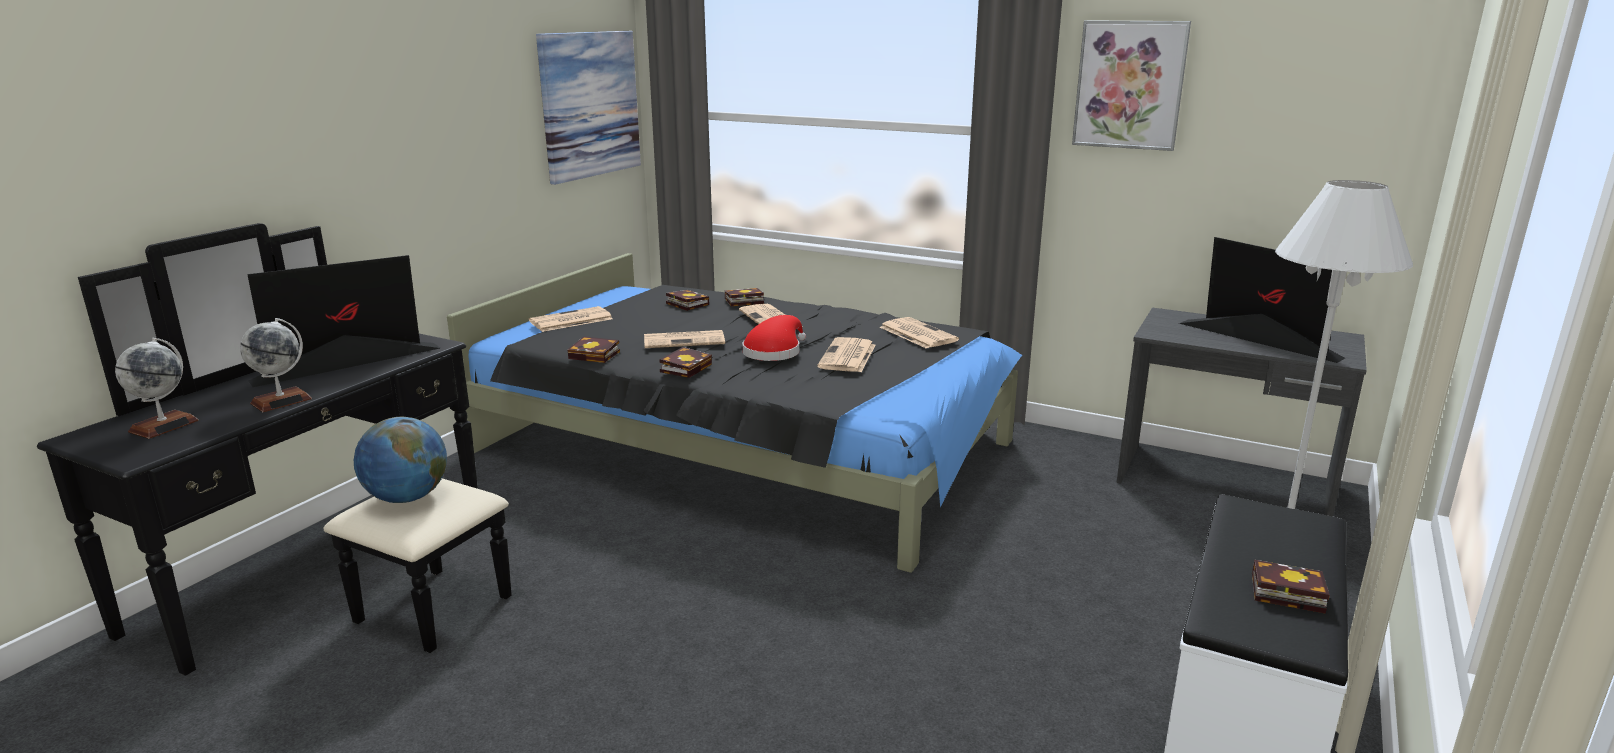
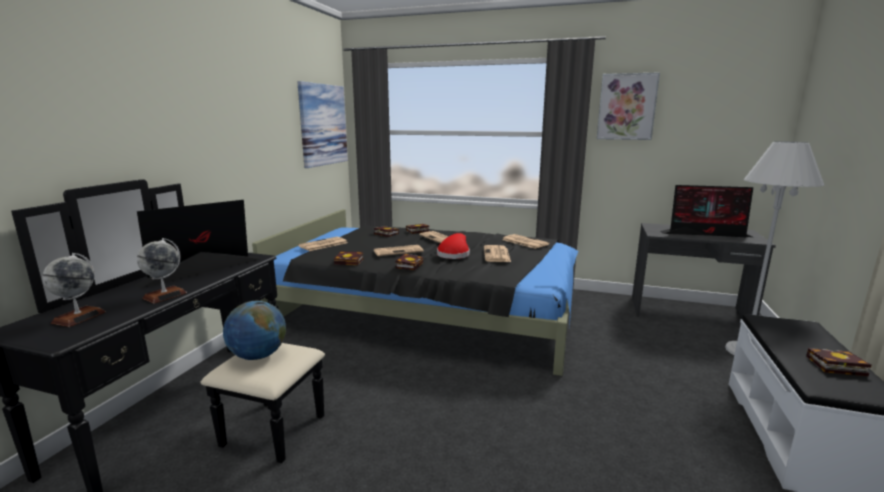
camera: 10 degrees left, 5 degrees down
(1255, 339) = (707, 234): monitor -> monitor turned 150 degrees clockwise

